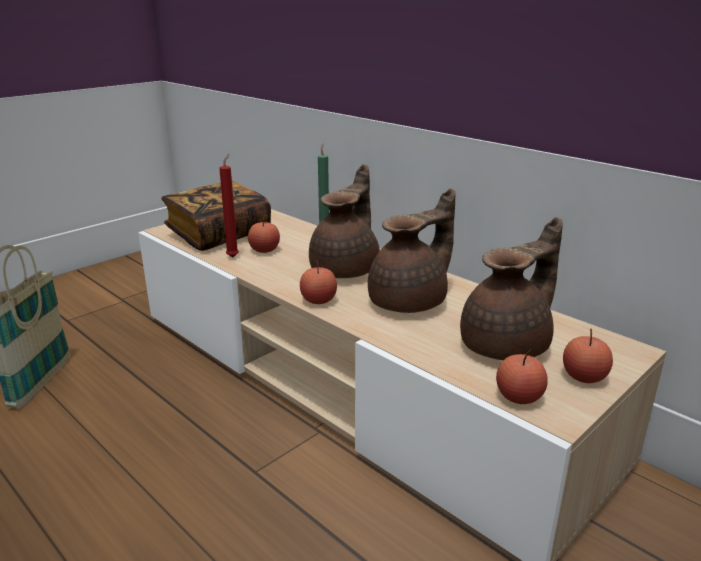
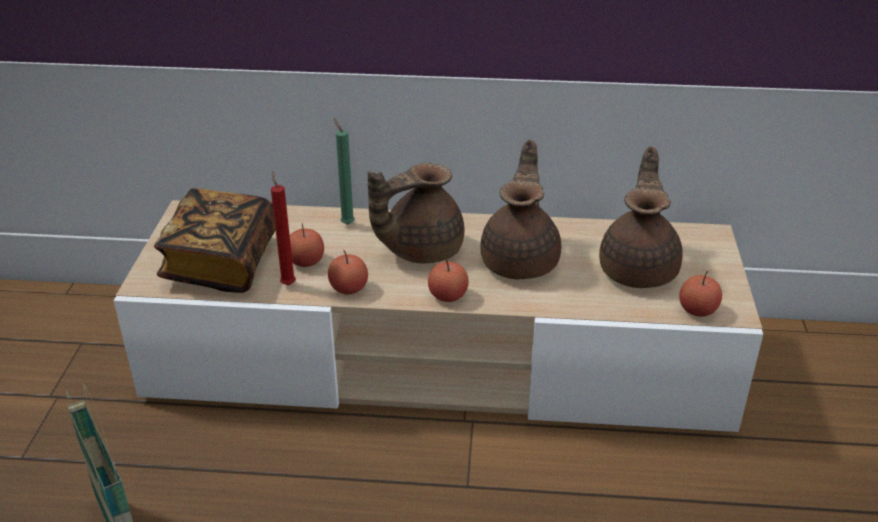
camera: 40 degrees left, 10 degrees up
(347, 269) = (419, 249): brown teapot -> brown teapot turned 105 degrees counterclockwise
(584, 377) = (712, 272): apple -> apple (348, 288)

